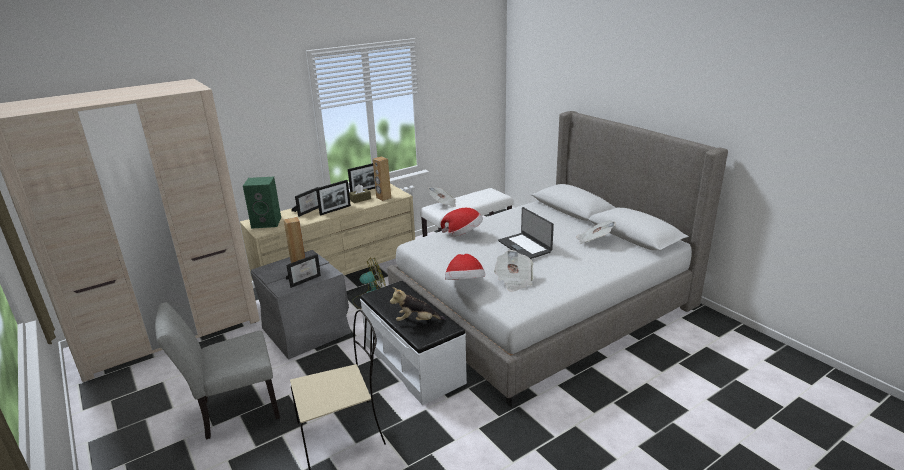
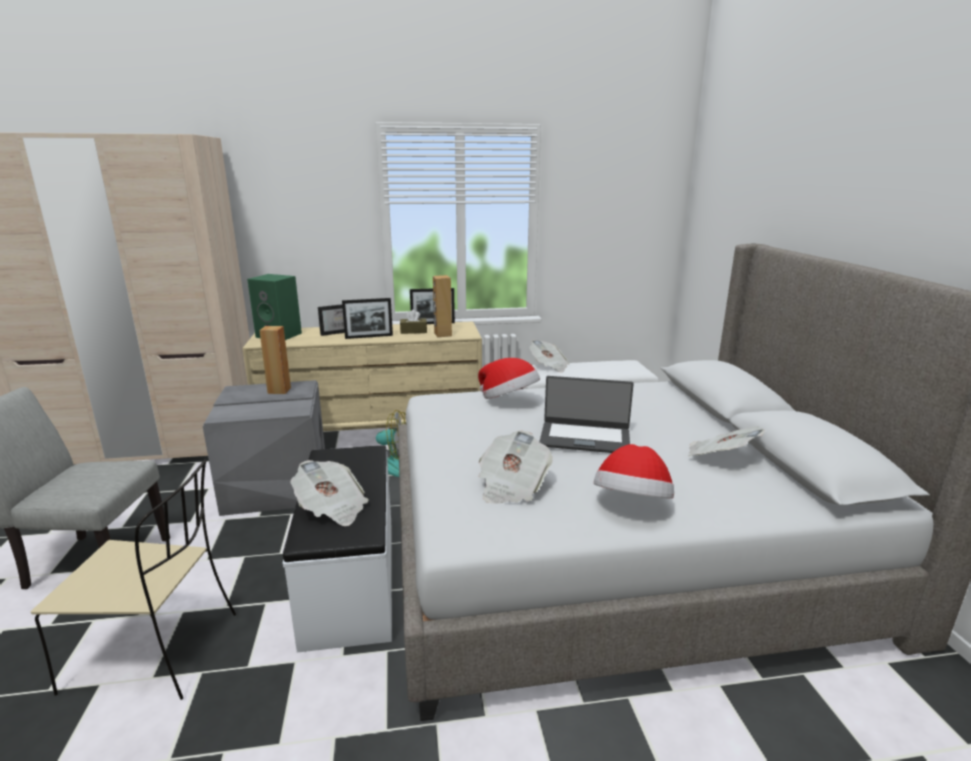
camera: 25 degrees right, 5 degrees down
(304, 280) = (259, 411): picture frame -> none
(417, 321) = (332, 508): plush toy -> newspaper
(465, 284) = (429, 470): hat -> hat (632, 503)
(525, 246) = (585, 438): laptop -> laptop turned 75 degrees counterclockwise

